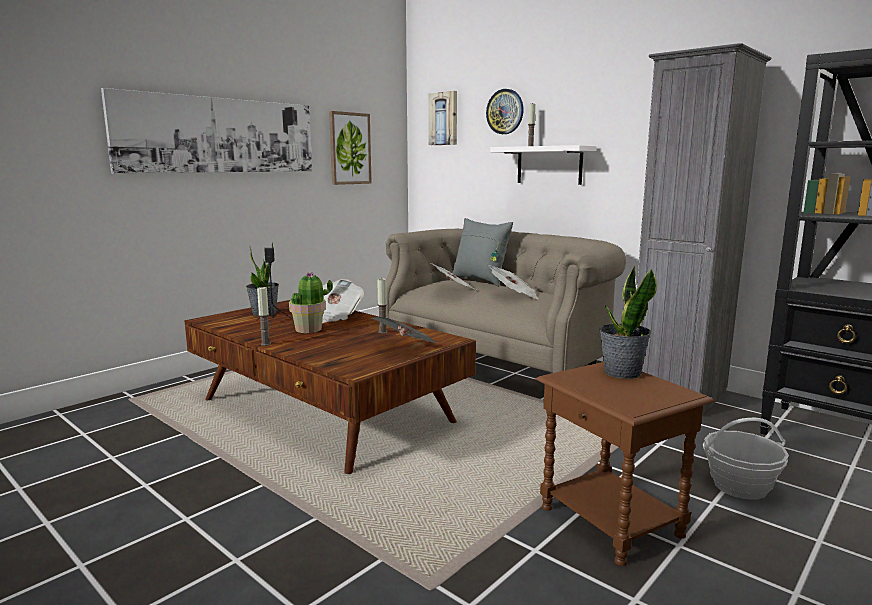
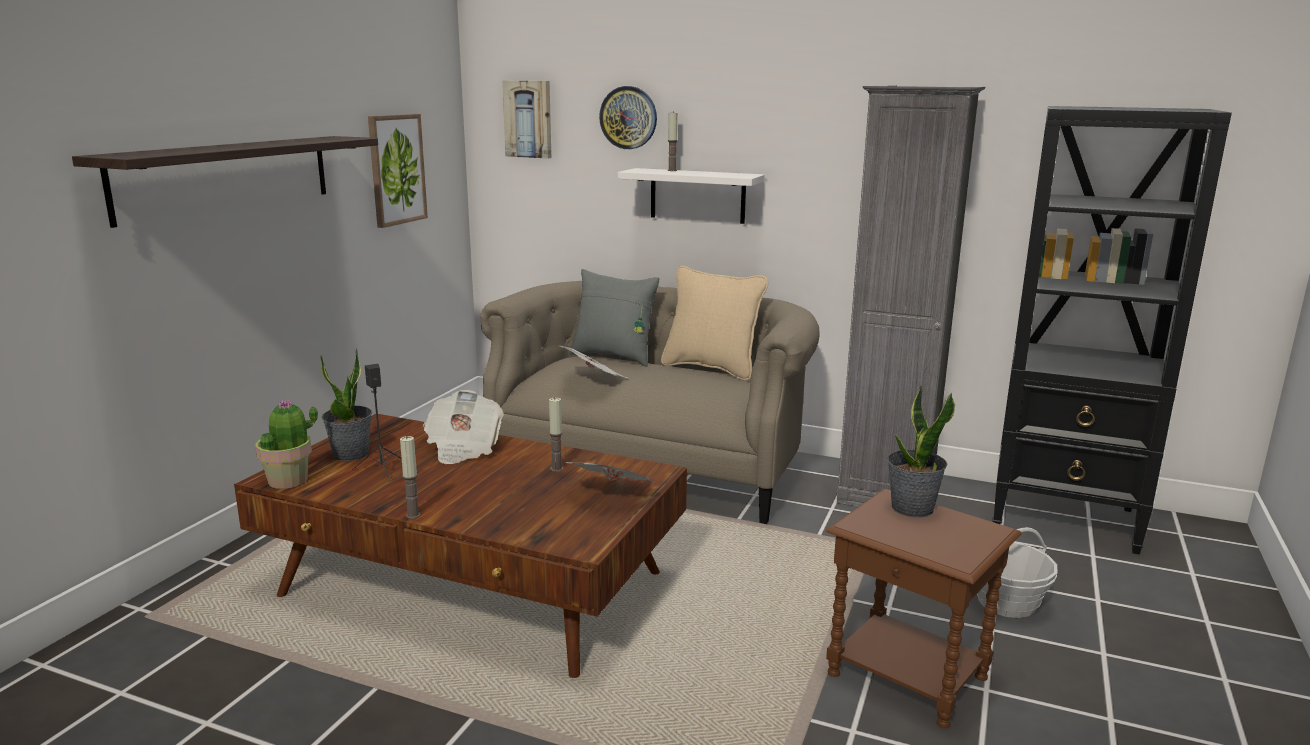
camera: 20 degrees left, 5 degrees up
(220, 135) = (227, 176): picture -> shelf
(309, 329) = (449, 478): potted plant -> potted plant (289, 480)
(514, 296) = (681, 383): newspaper -> none
(545, 290) = (711, 368): none -> beige pillow

